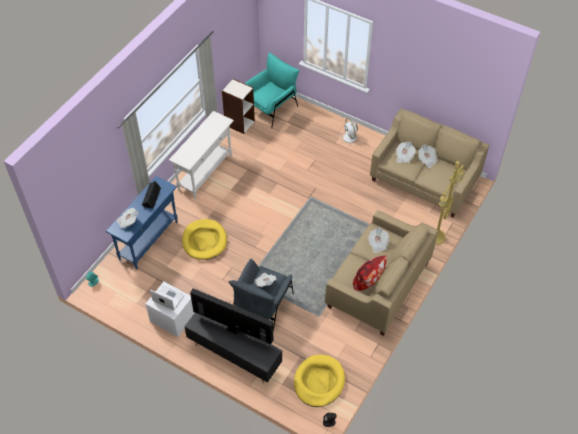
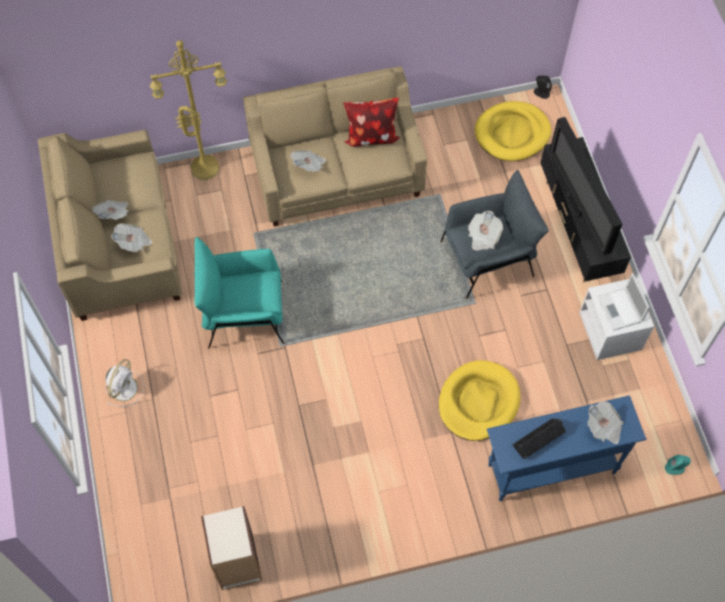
camera: 135 degrees left, 10 degrees up
(205, 173) = (375, 513): white console table -> none
(271, 108) = (162, 546): turquoise armchair -> turquoise armchair (244, 314)

